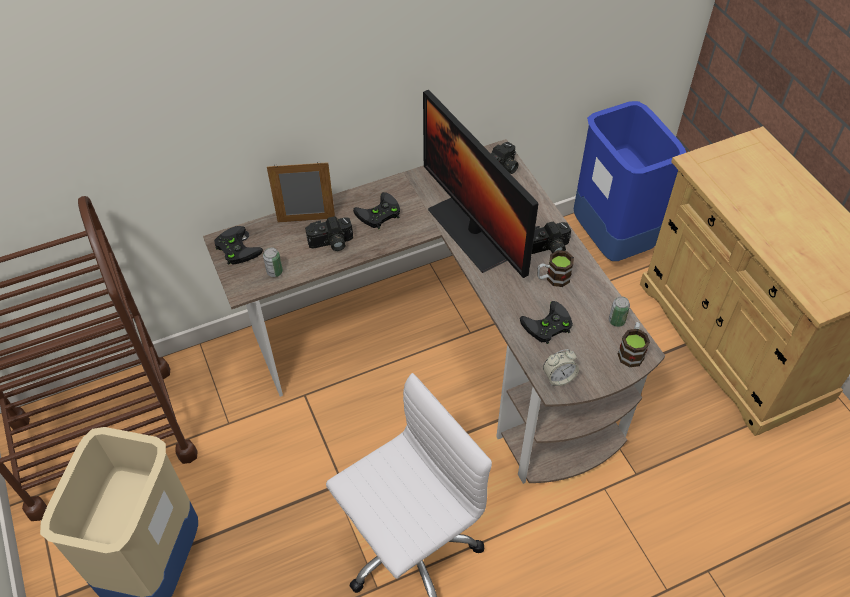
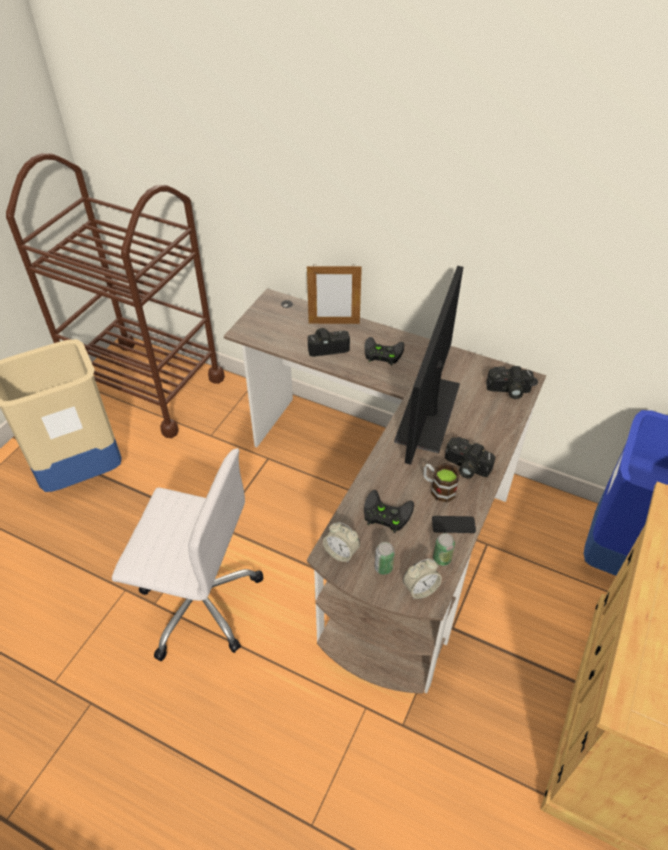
camera: 50 degrees right, 5 degrees down
(235, 248) = (272, 307): black game controller -> none
(274, 272) = (273, 336): can -> can (383, 567)
(306, 220) = (334, 323): picture frame -> picture frame turned 135 degrees clockwise
(331, 243) = (328, 347): camera -> camera turned 135 degrees clockwise
(593, 293) = (453, 525): none -> phone
(631, 351) = (420, 589): mug -> alarm clock

